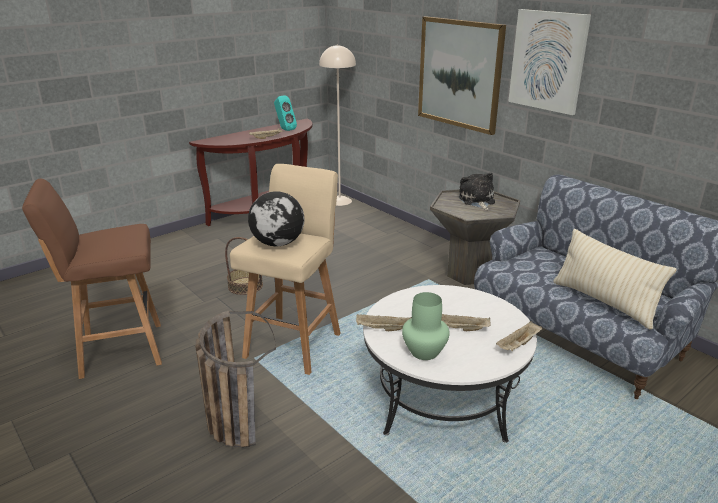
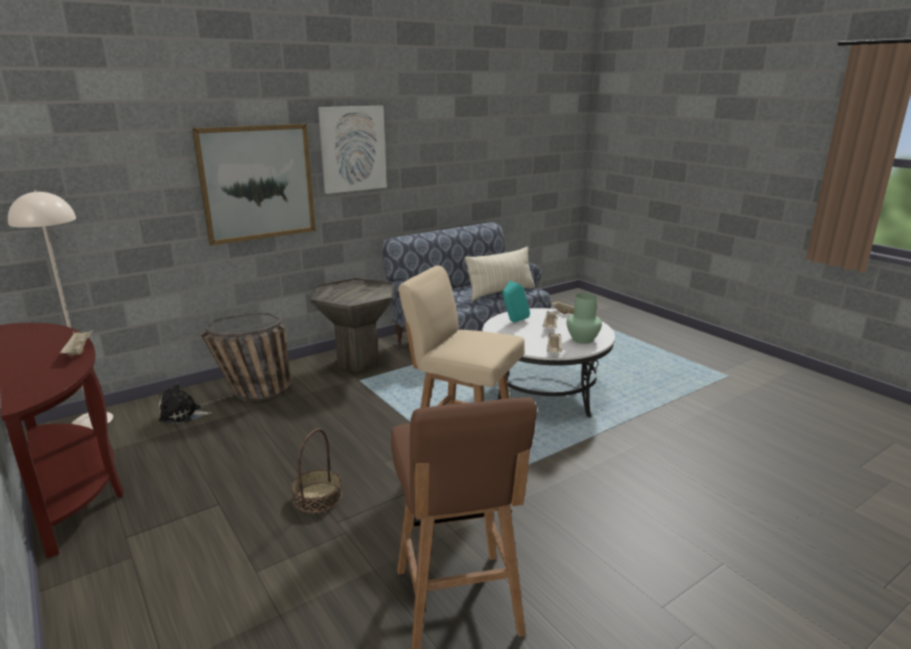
camera: 85 degrees left, 5 degrees down
(232, 417) = (581, 492): basket -> basket (251, 394)
(278, 243) = (485, 341): globe -> none
(284, 129) = (47, 339): turquoise speaker -> turquoise speaker (513, 322)
(477, 201) = (344, 291): plush toy -> plush toy (182, 415)

